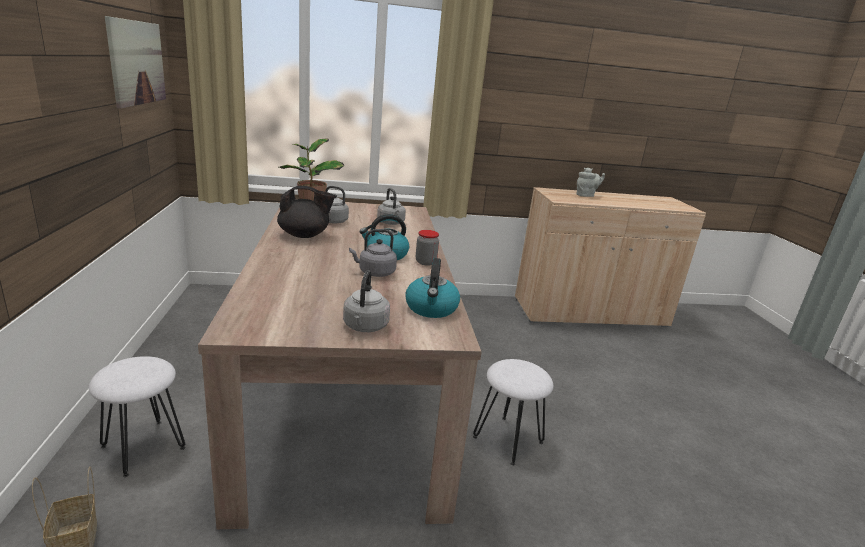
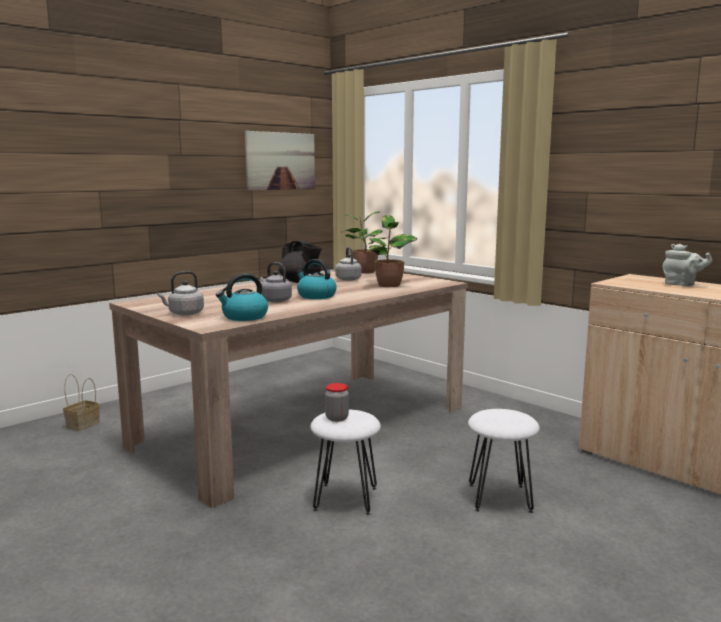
camera: 55 degrees right, 10 degrees down
(143, 446) = (161, 407): white stool -> white stool (499, 497)
(391, 223) = (390, 285): grey kettle -> potted plant
(425, 262) = (328, 303): jar -> jar (337, 418)

